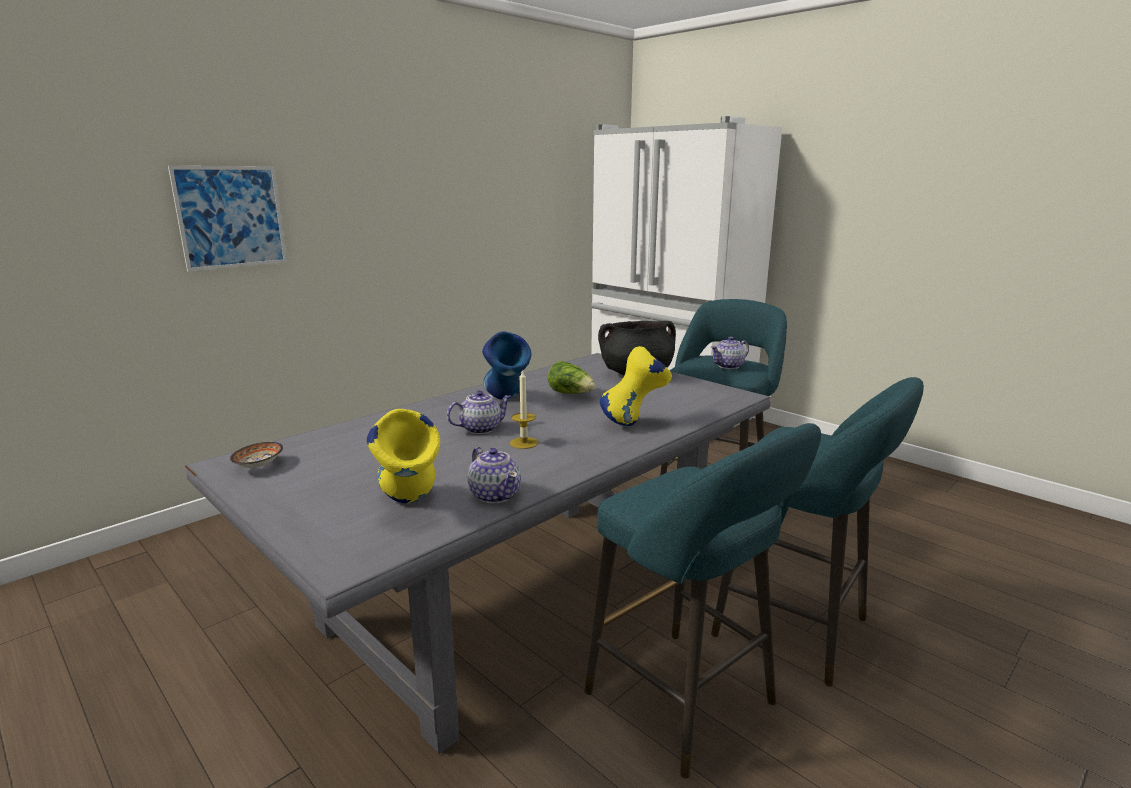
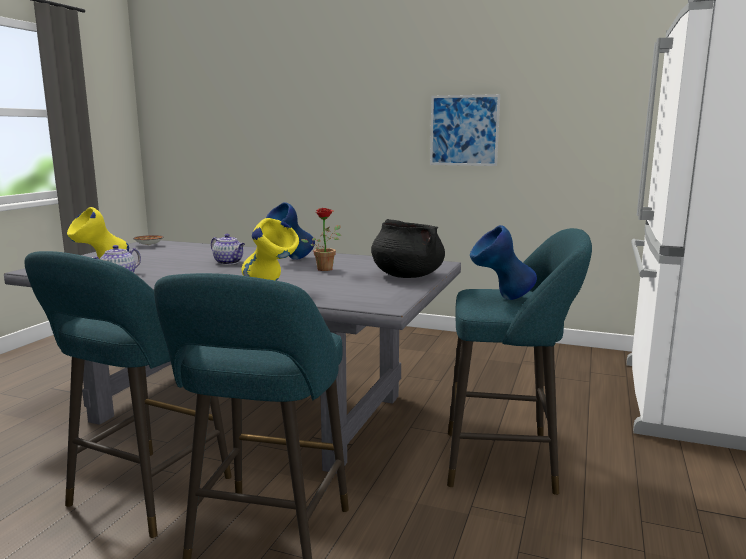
camera: 65 degrees right, 5 degrees down
(231, 217) = (316, 125): picture -> picture (464, 130)
(524, 443) = (208, 271): candle -> none
(571, 394) = (326, 268): lettuce -> potted plant
(729, 366) = (501, 299): teapot -> blue vase

